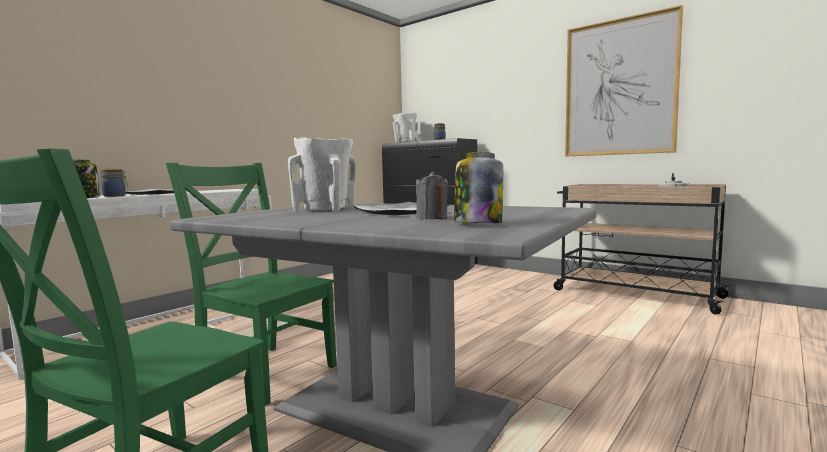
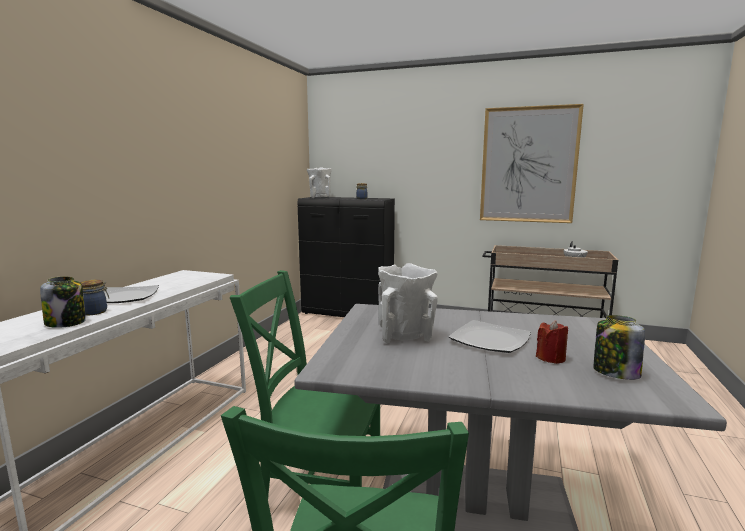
camera: 20 degrees left, 5 degrees up
(431, 218) = (551, 358): grey candle -> red candle

